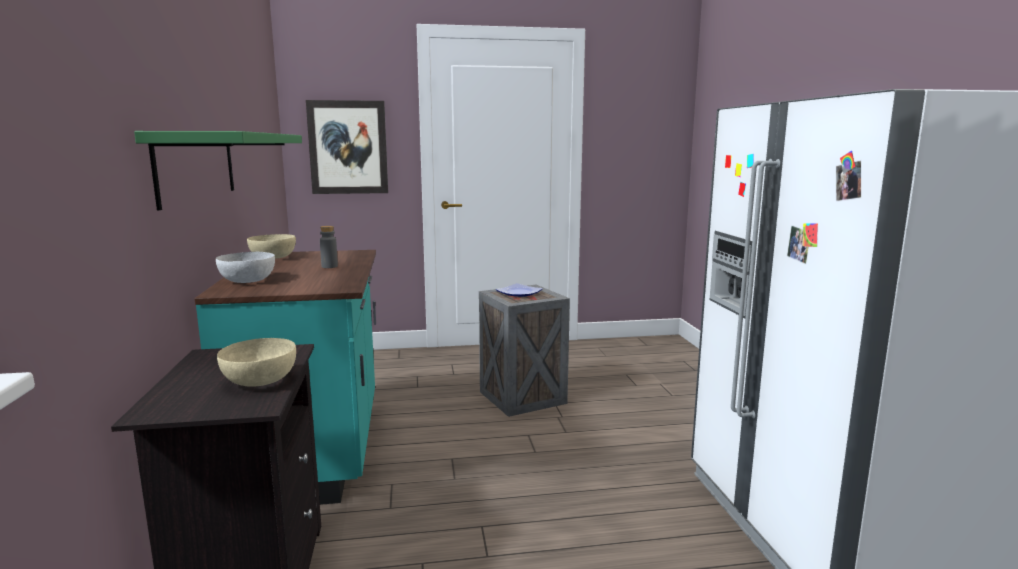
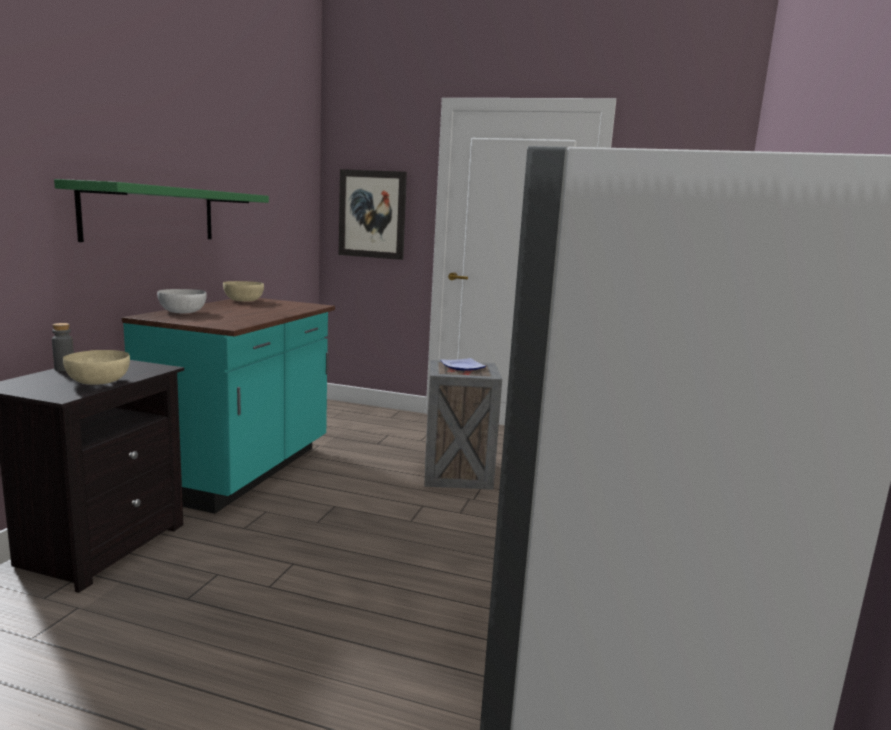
camera: 25 degrees right, 0 degrees up
(329, 266) = (263, 311): grey bottle -> grey bottle (64, 369)

